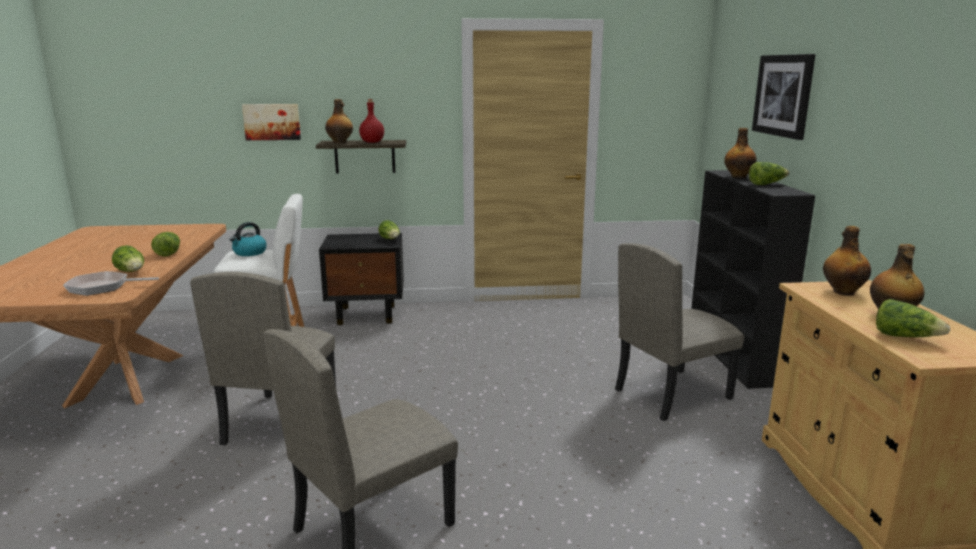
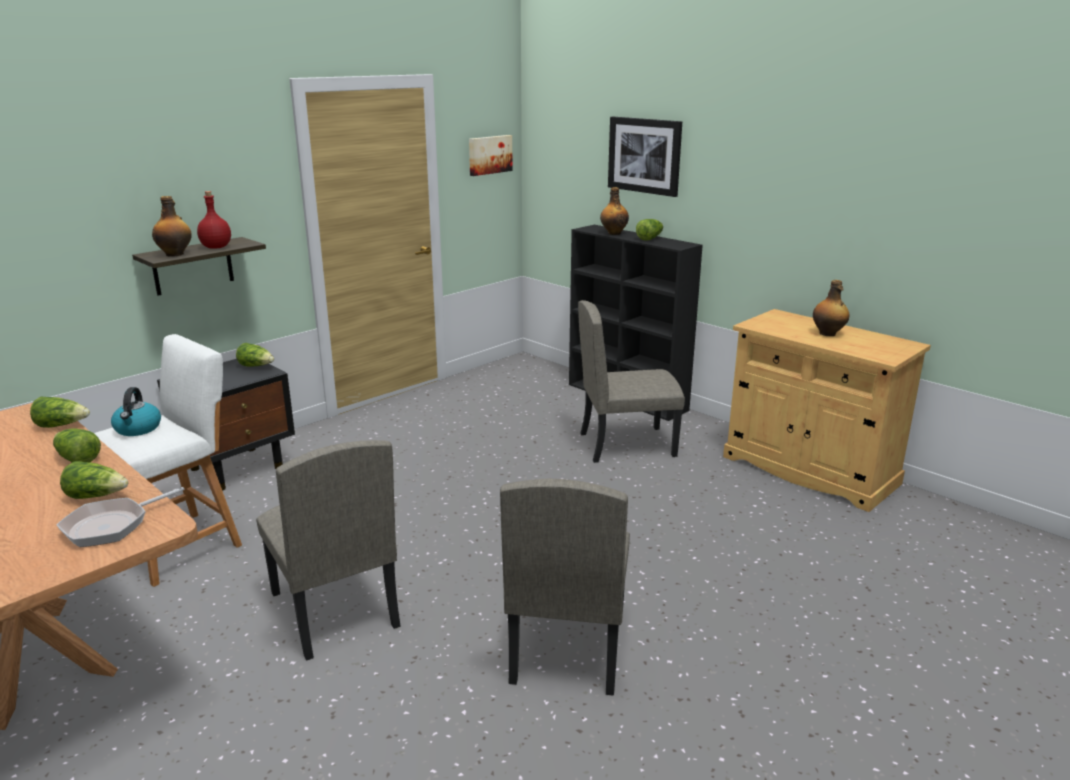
camera: 40 degrees left, 5 degrees up
(272, 121) = (56, 238): picture -> picture (489, 155)
(671, 393) = (626, 444): beige chair -> beige chair turned 60 degrees clockwise
(842, 292) = (777, 322): bottle -> none
(904, 337) = (857, 347): lettuce -> lettuce (62, 425)

